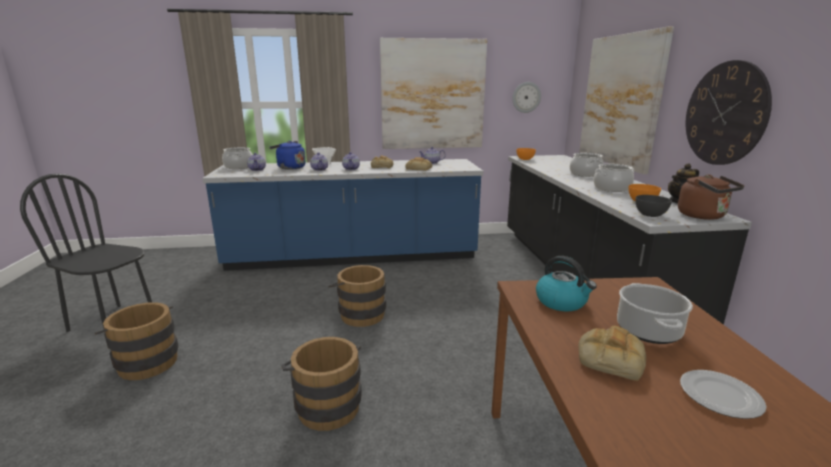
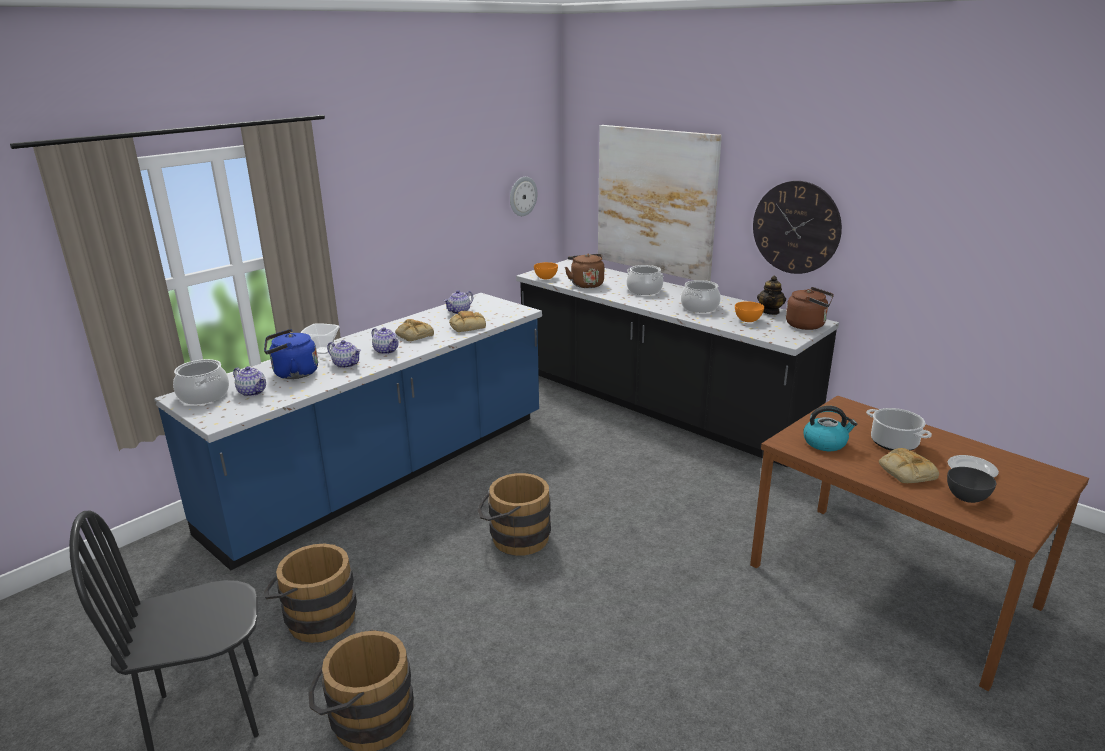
camera: 40 degrees left, 5 degrees up
(326, 404) = (627, 635): brown bucket -> brown bucket (316, 617)
(433, 95) = (424, 214): picture -> none
(546, 165) = (586, 284): none -> brown kettle
(650, 215) = (777, 336): grey bowl -> grey bowl (966, 497)

